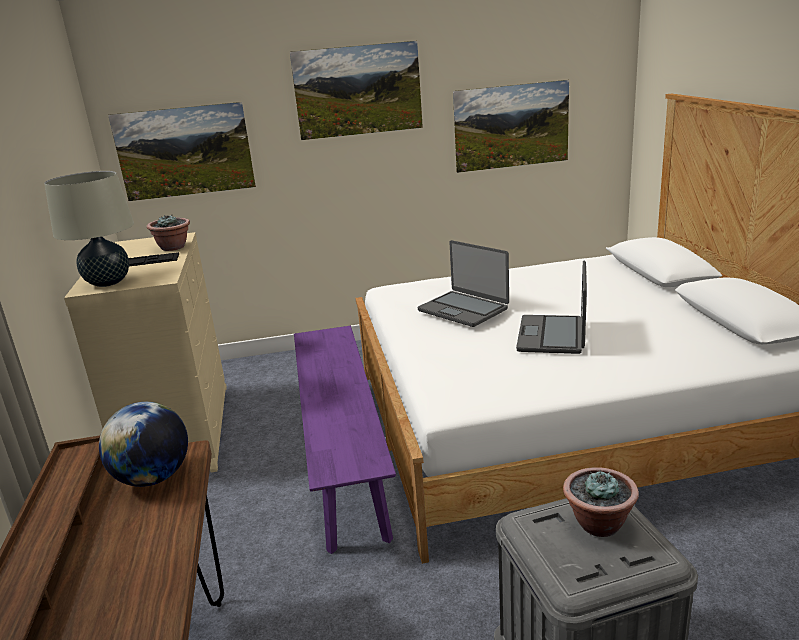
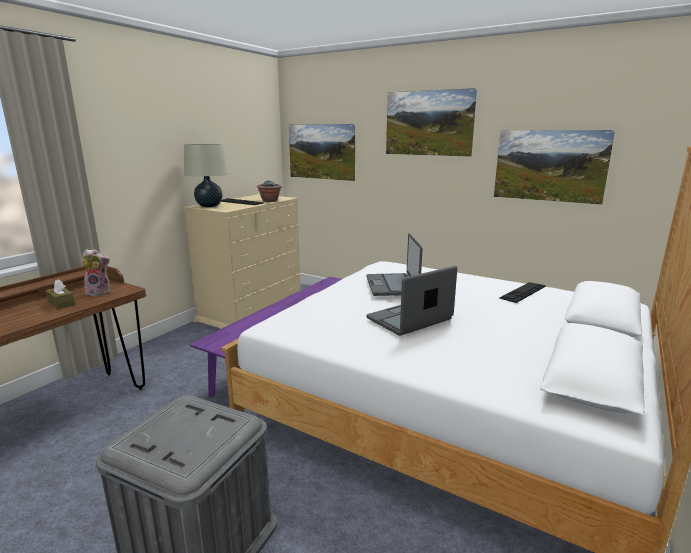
camera: 40 degrees right, 5 degrees down
(138, 520) = (61, 303): none -> brown tissue box
(153, 478) = (100, 292): globe -> plush toy
(570, 272) = (523, 292): none -> keyboard
(598, 524) = (204, 428): potted plant -> none

